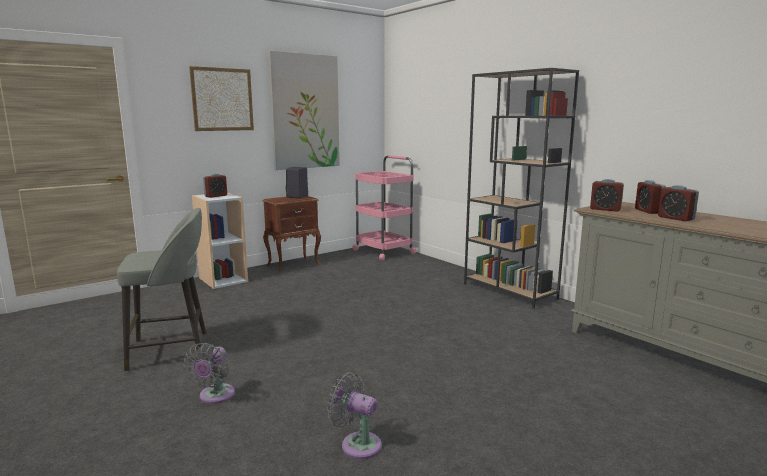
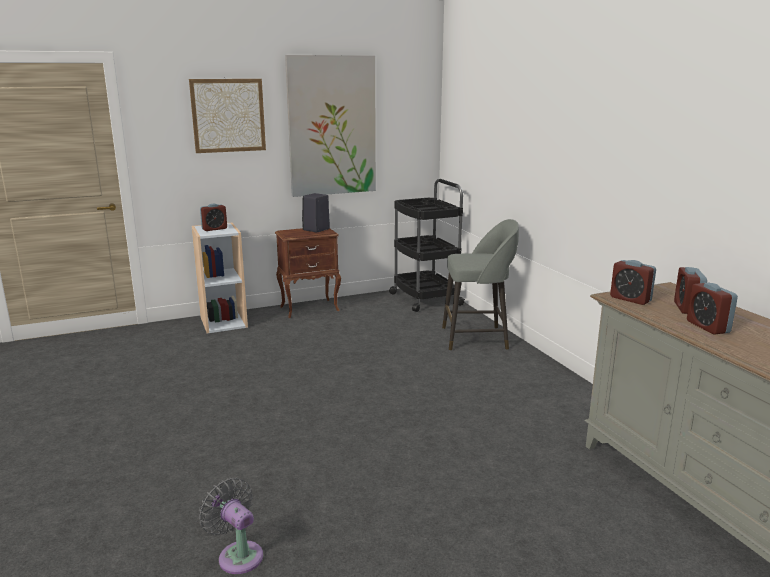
camera: 15 degrees right, 5 degrees up
(172, 350) = (125, 408): grey stool -> grey stool (477, 338)
(215, 396) = (134, 471): grey fan -> none
(383, 252) = (425, 299): pink cart -> black cart
(510, 291) = (546, 375): bookcase -> none

